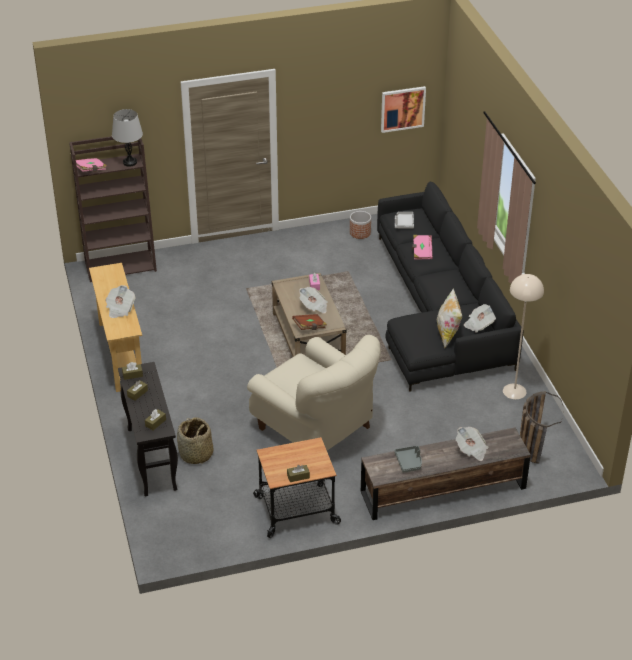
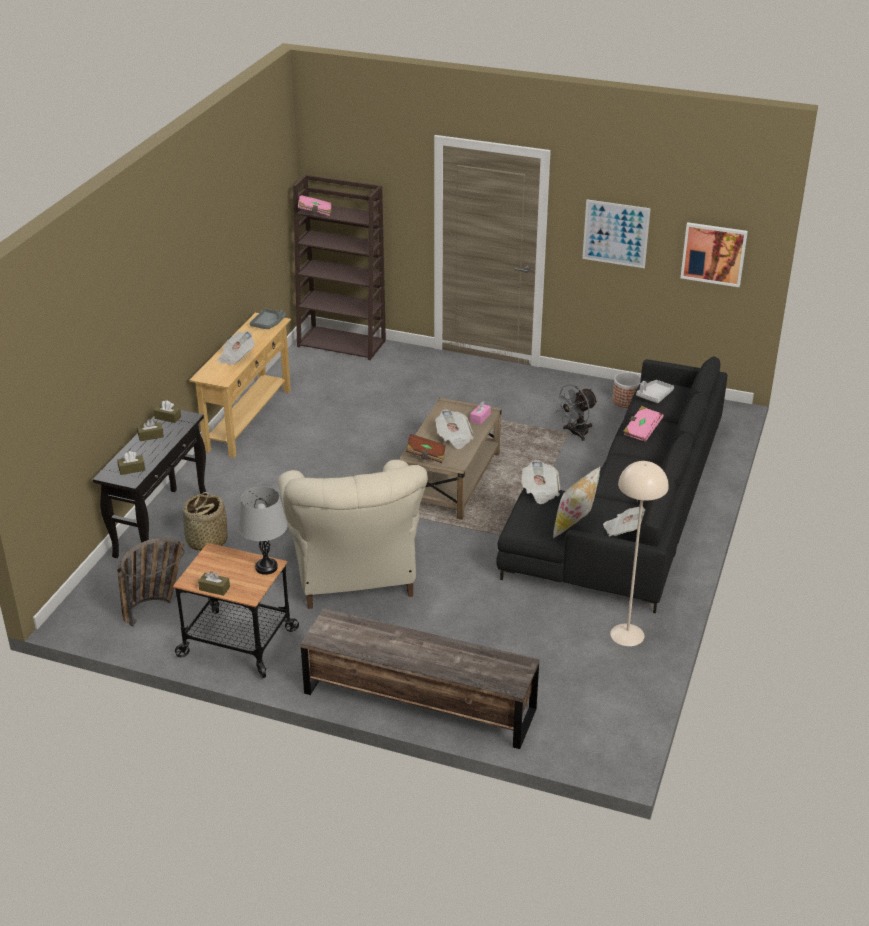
camera: 35 degrees right, 5 degrees down
(130, 162) = (360, 217): grey table lamp -> grey table lamp (266, 567)
(330, 115) = (615, 233): none -> picture
(352, 270) = (575, 433): none -> grey fan
(409, 462) = (369, 637): grey tray -> grey tray (268, 323)
(471, 450) = (456, 659): newspaper -> newspaper (540, 491)
(532, 445) = (583, 704): basket -> basket (154, 606)

